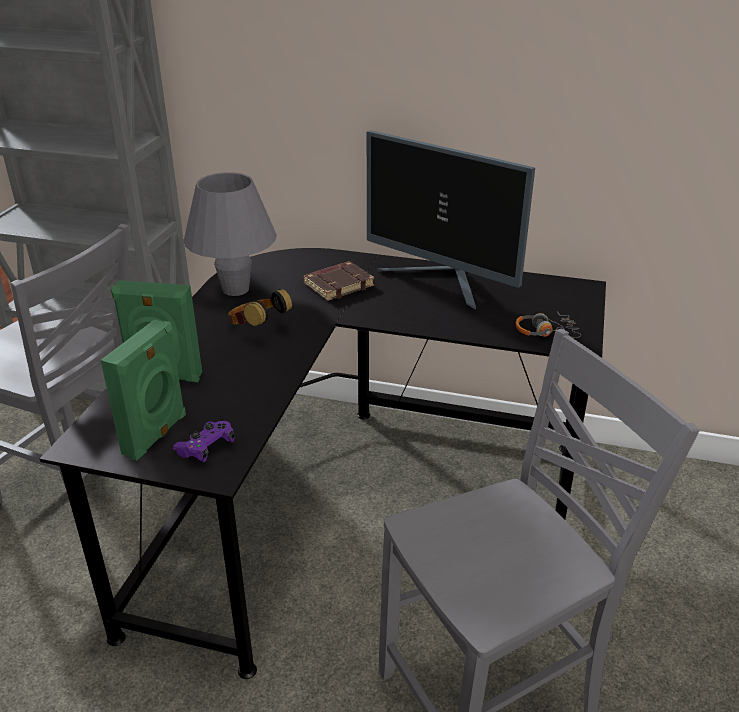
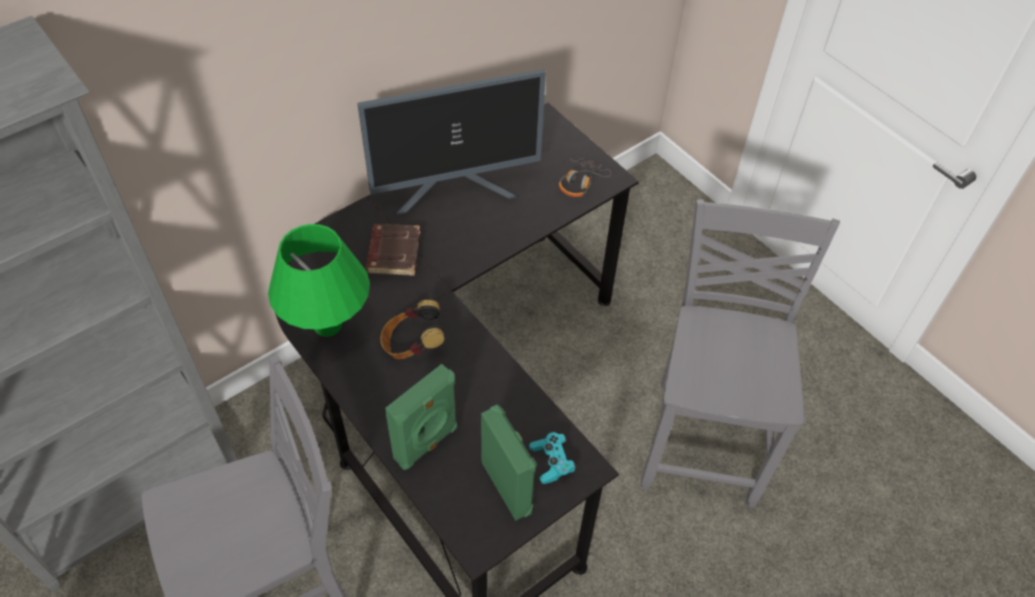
camera: 55 degrees left, 20 degrees up
(206, 448) = (552, 462): purple game controller -> turquoise game controller
(236, 289) = (328, 325): grey table lamp -> green table lamp

